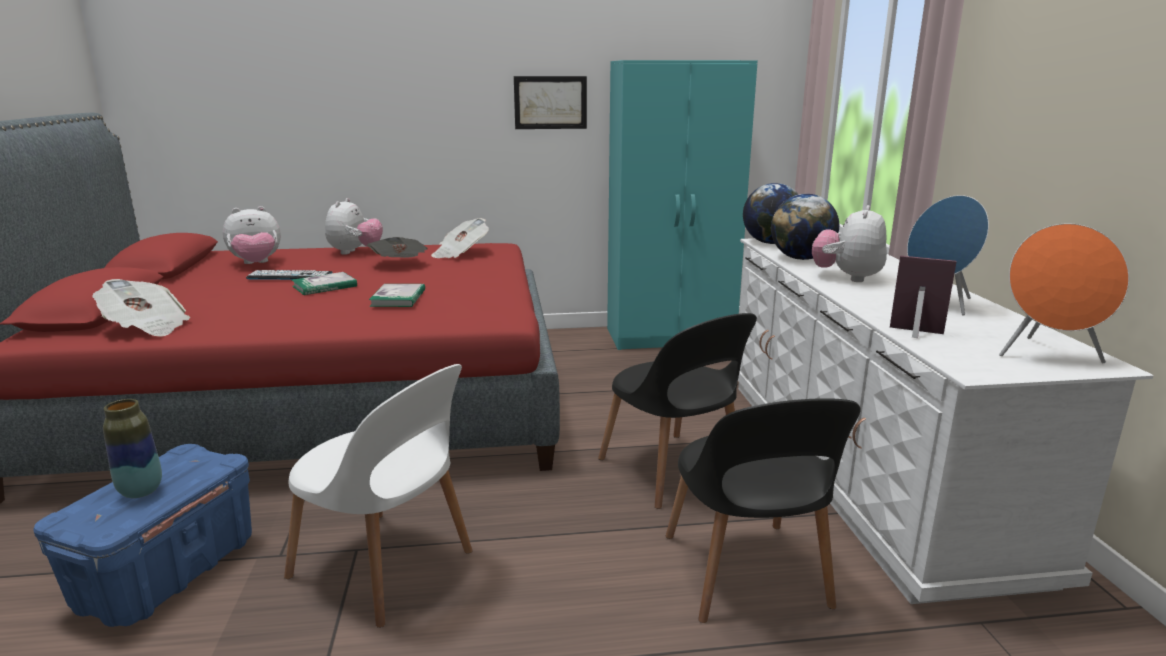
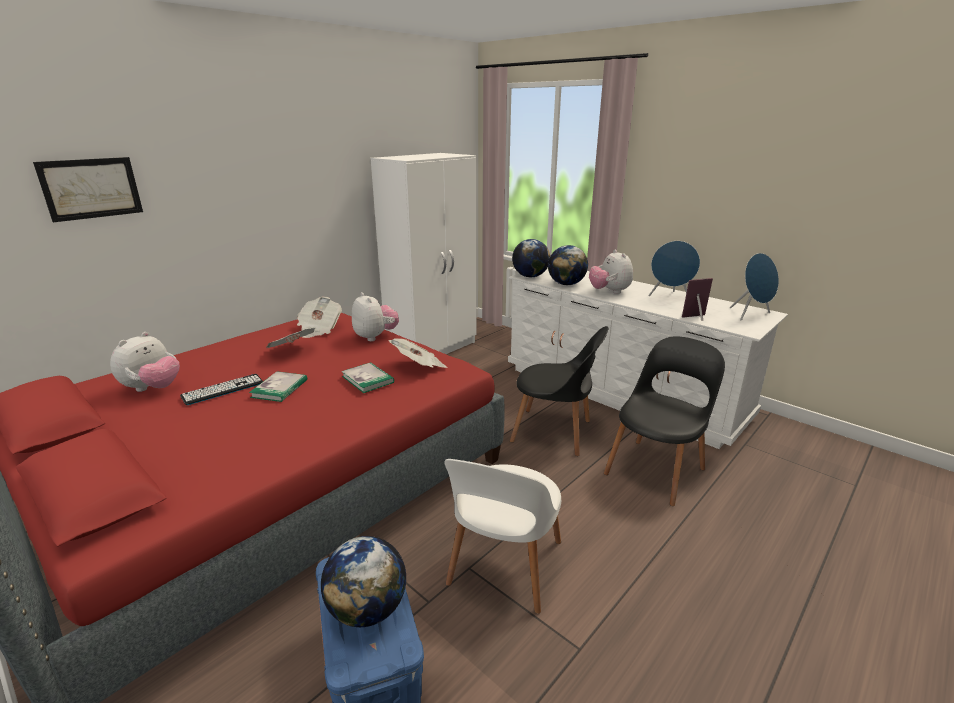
camera: 40 degrees left, 5 degrees up
(141, 491) = (368, 609): vase -> globe
(147, 327) = (206, 482): newspaper -> newspaper (419, 367)
(355, 252) = (224, 351): plush toy -> plush toy (375, 337)
(386, 568) = (504, 566): white chair -> white chair turned 120 degrees clockwise
(550, 102) = (331, 193): picture -> picture (91, 188)
(671, 337) = (433, 348): turquoise wardrobe -> white wardrobe
(746, 575) = (656, 469): black chair -> black chair turned 90 degrees counterclockwise
(1047, 356) = (751, 315): orange speaker -> blue speaker

